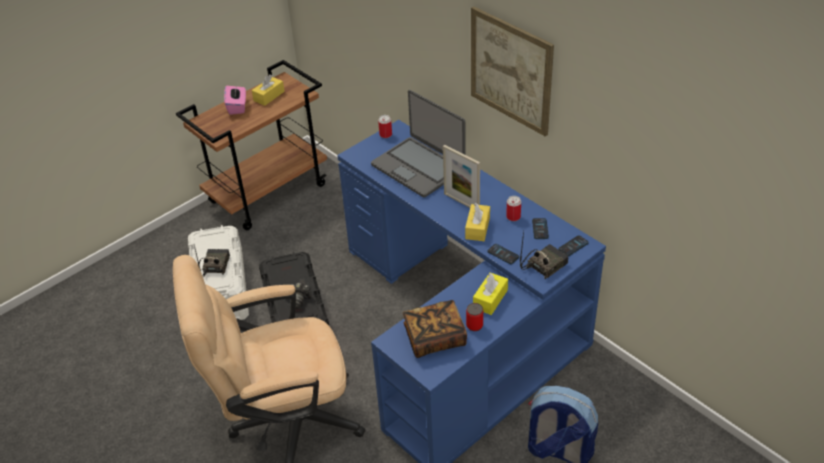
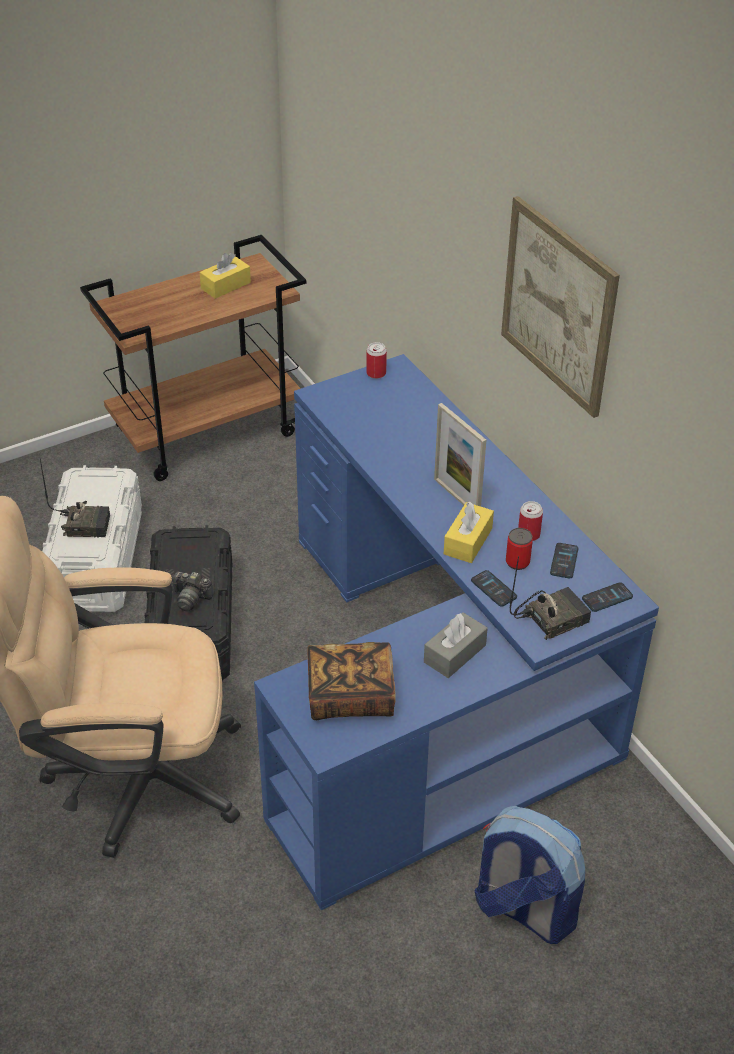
camera: 10 degrees right, 0 degrees up
(214, 266) = (85, 524): radio -> radio turned 75 degrees clockwise
(237, 107) = (174, 294): pink tissue box -> none
(418, 167) = (409, 431): laptop -> none
(474, 325) = (417, 689): can -> can (517, 562)
(490, 299) = (454, 653): yellow tissue box -> grey tissue box

